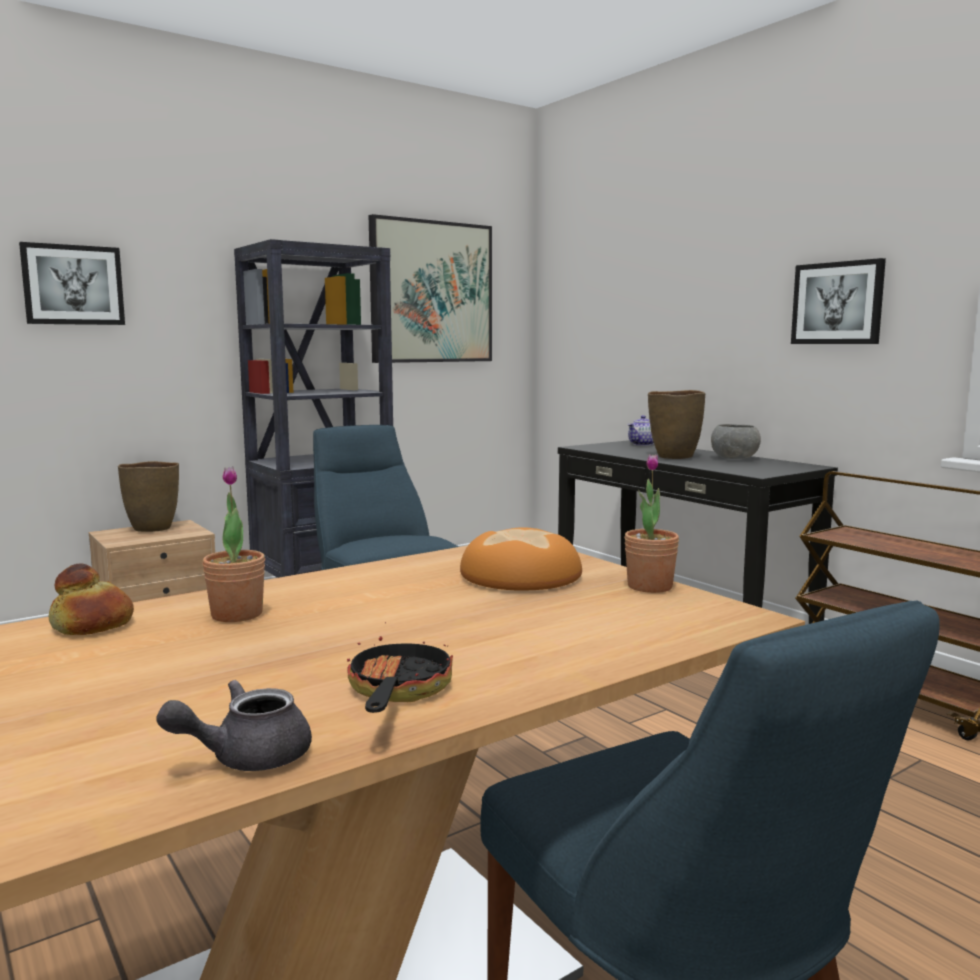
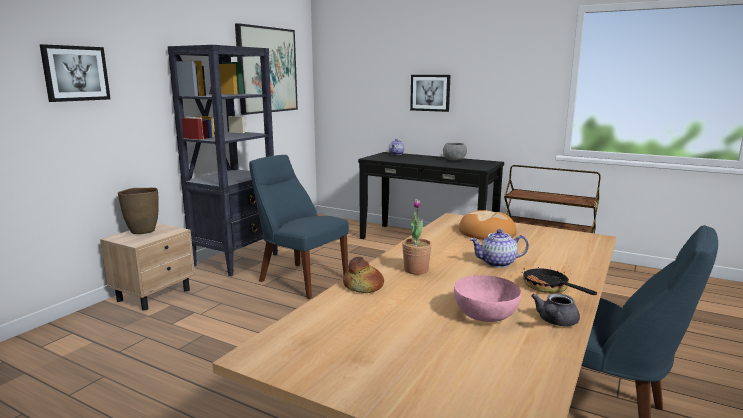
camera: 25 degrees left, 5 degrees up
(155, 712) = (486, 315): none -> pink bowl
(409, 628) = (497, 263): none -> teapot
(649, 586) = (543, 230): potted plant -> none
(674, 457) = (427, 161): brown vase -> none
(837, 303) = (502, 83): picture -> picture (430, 93)

